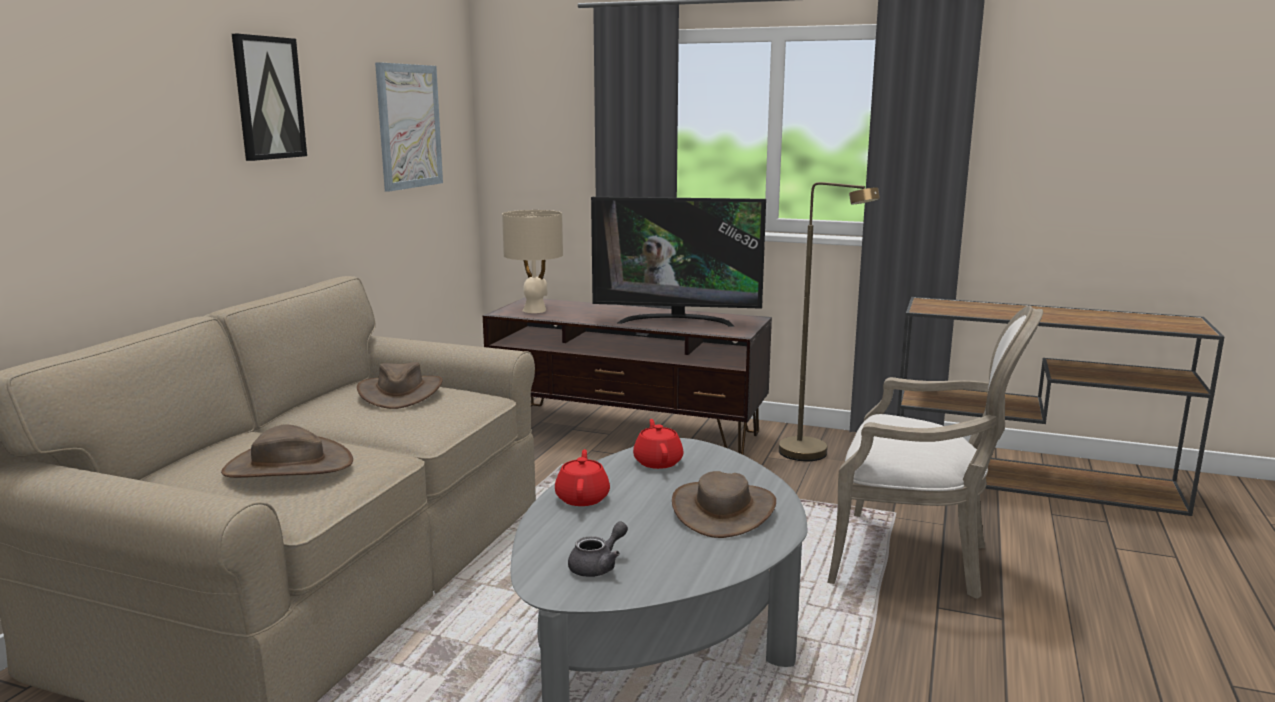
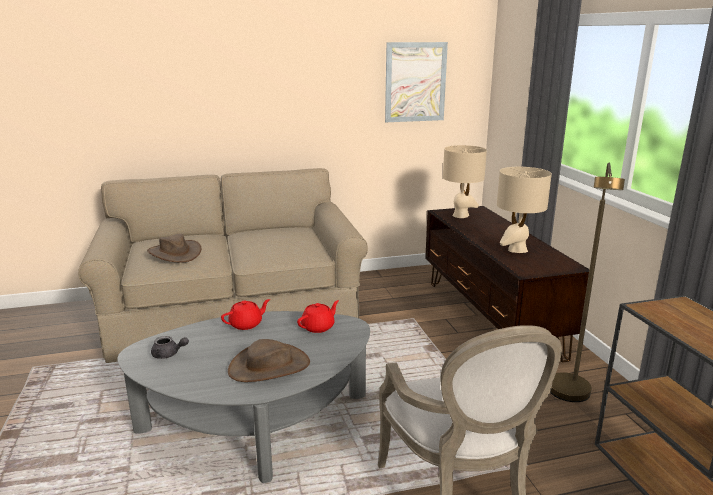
camera: 55 degrees right, 5 degrees up
(268, 98) = (292, 66): picture -> none
(400, 393) = (288, 238): brown hat -> none
(677, 320) = (517, 250): television -> beige table lamp

